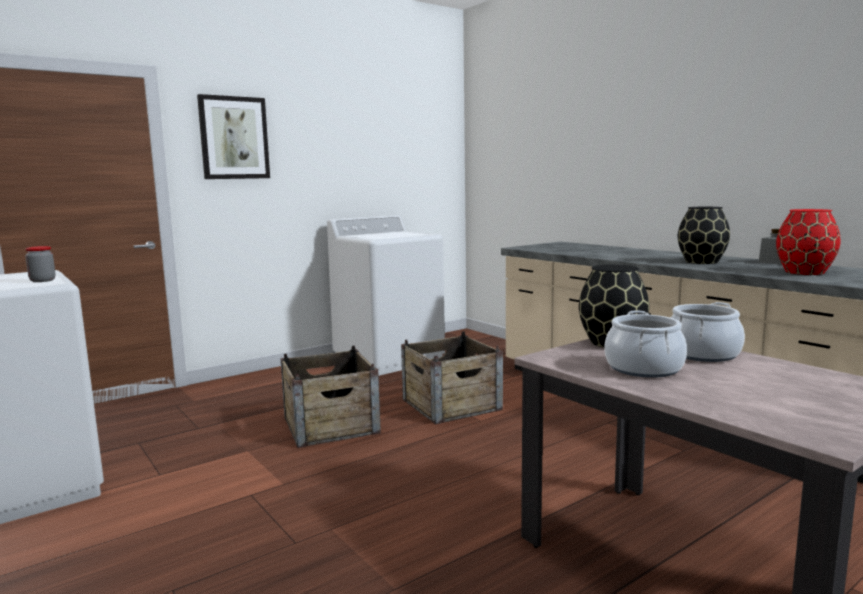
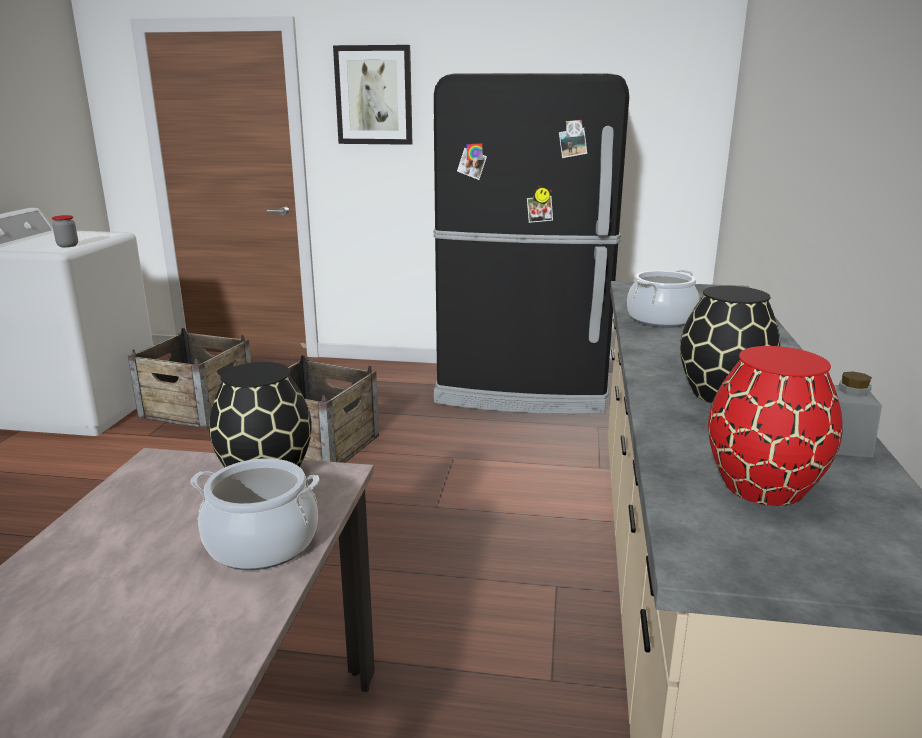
camera: 45 degrees right, 10 degrees up
(389, 358) = (523, 389): white washing machine -> black fridge
(452, 405) = (454, 473): crate -> crate (198, 407)
(644, 368) = (147, 524): cooking pot -> cooking pot (661, 319)

